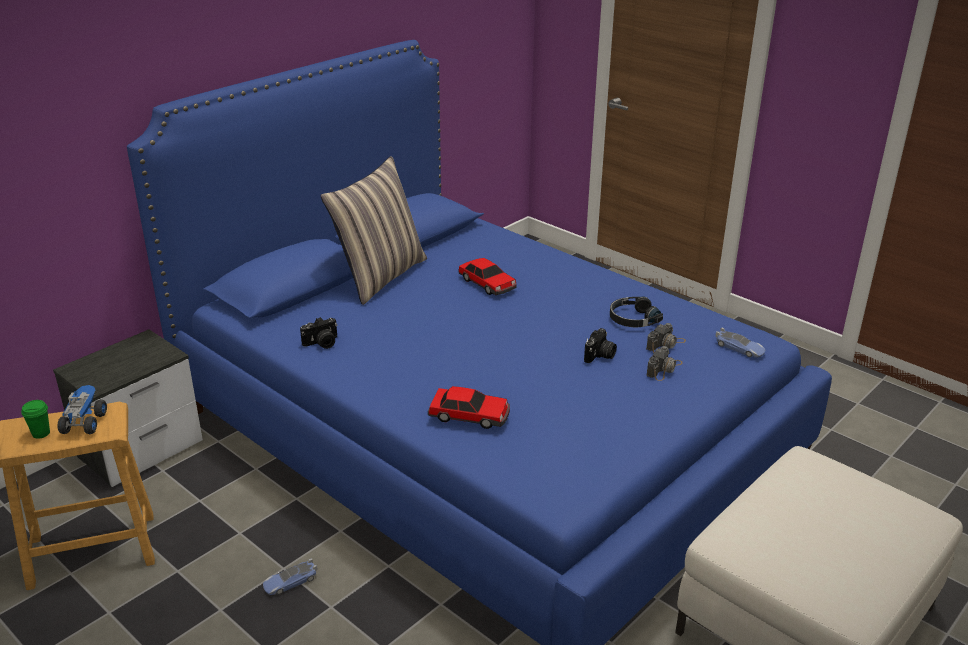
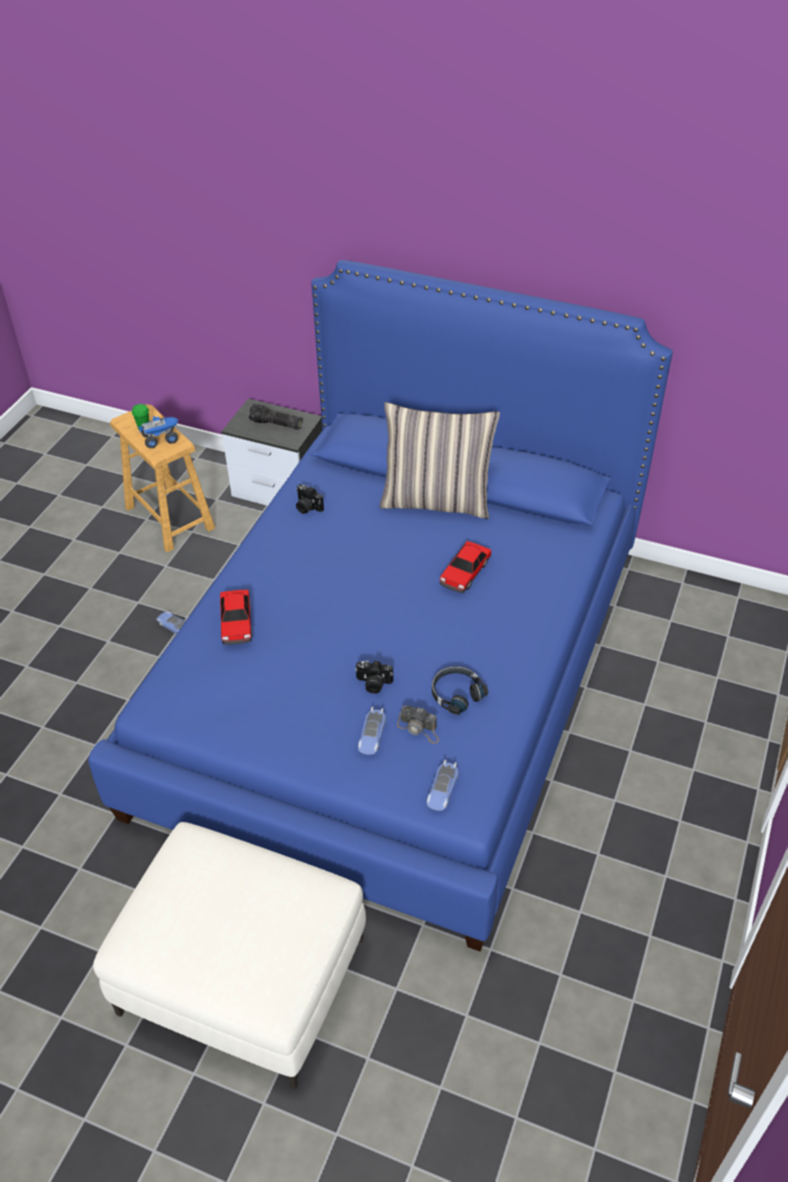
camera: 70 degrees right, 15 degrees up
(126, 360) = (275, 424): none -> flashlight
(664, 369) = (372, 735): camera -> toy car

